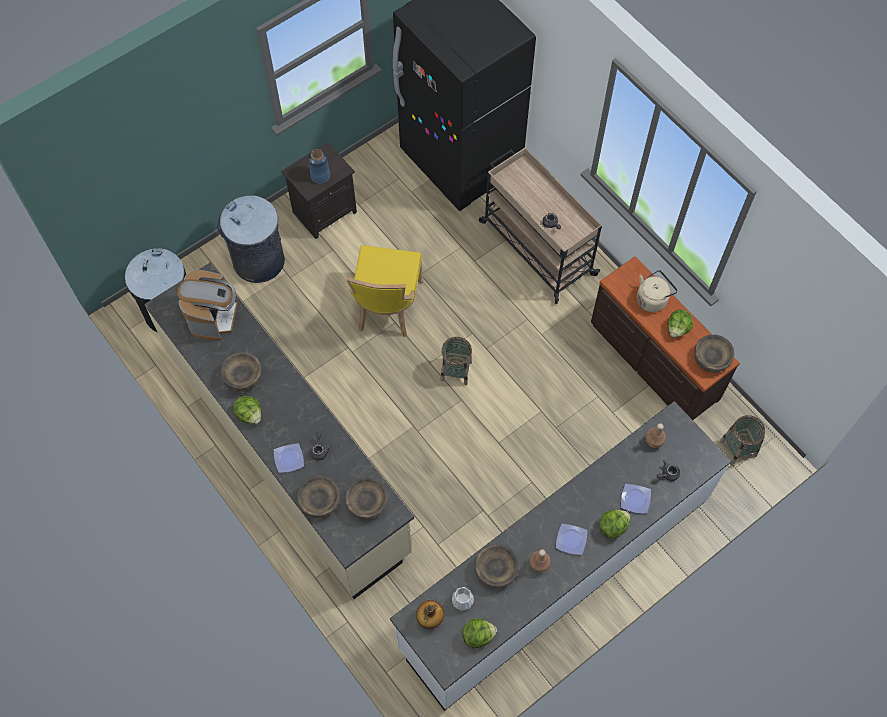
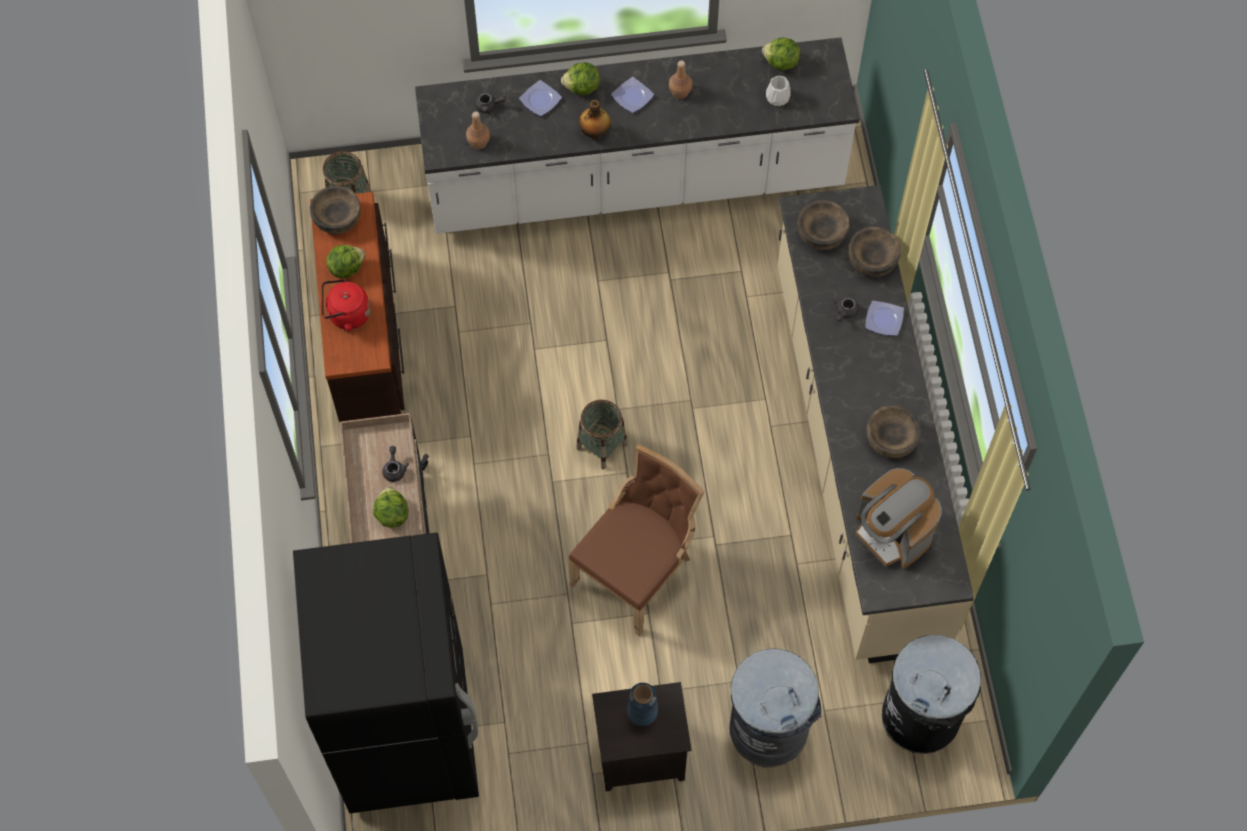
camera: 150 degrees left, 0 degrees up
(214, 316) = (892, 534): coffee machine -> coffee machine turned 75 degrees counterclockwise
(249, 414) = (904, 391): lettuce -> lettuce (392, 514)
(387, 308) = (637, 570): yellow chair -> brown chair
(429, 618) = (819, 99): bottle -> bottle (595, 132)
(496, 570) = (726, 108): brown bowl -> none
(652, 299) = (346, 315): beige kettle -> red kettle

